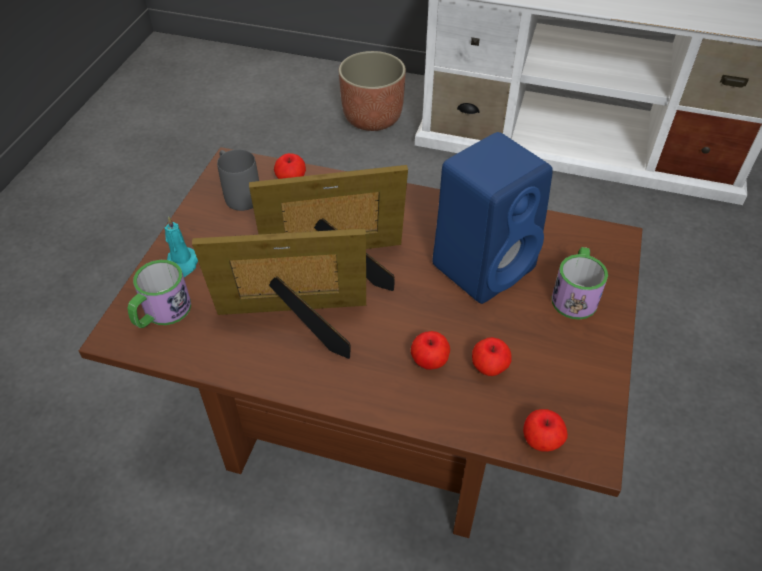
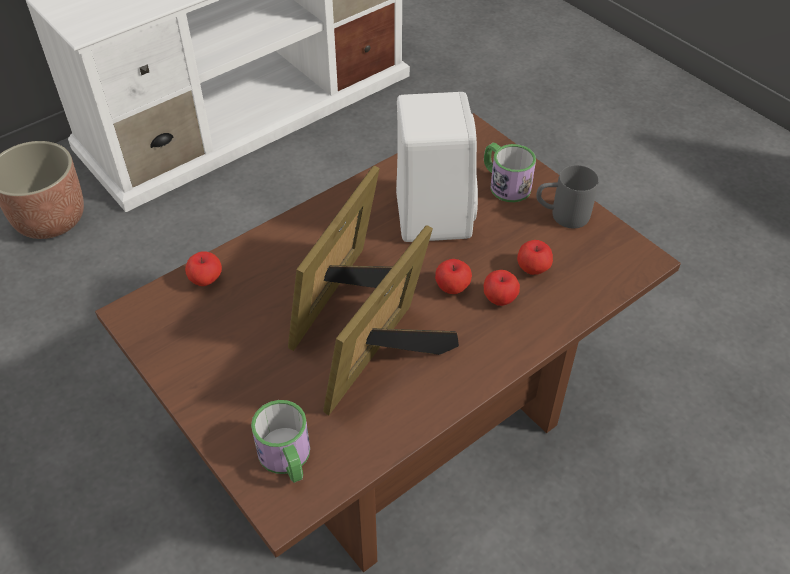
camera: 55 degrees left, 0 degrees up
(182, 265) = (237, 415): turquoise candle -> none
(238, 194) = (183, 327): grey mug -> grey mug (561, 215)
(485, 264) = (431, 213): blue speaker -> white speaker
(541, 441) = (616, 278): apple -> apple (452, 287)

